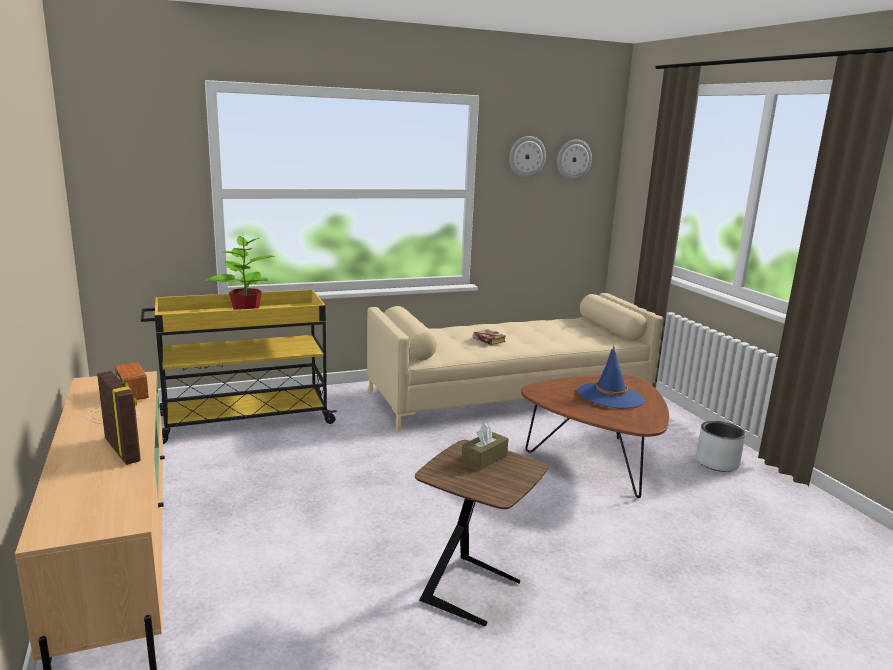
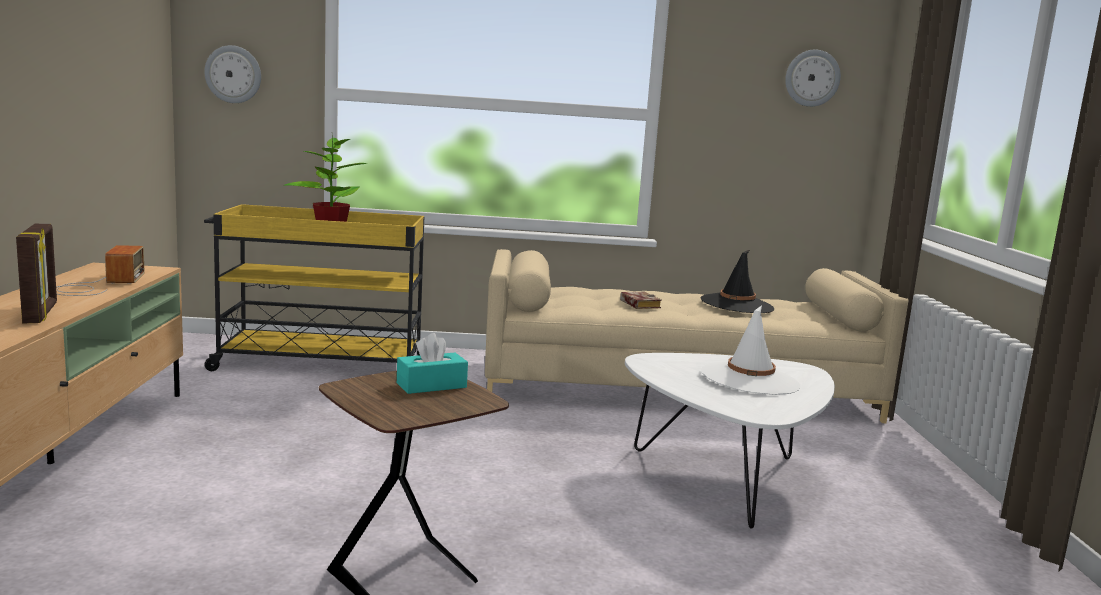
camera: 20 degrees right, 5 degrees down
(484, 459) = (431, 385): brown tissue box -> turquoise tissue box
(527, 156) = (739, 70): wall clock -> wall clock (233, 74)
(546, 329) = (737, 305): none -> black hat
(595, 462) = (725, 478): brown coffee table -> white coffee table
(610, 396) = (750, 379): blue hat -> white hat
(717, 463) = (925, 513): grey planter -> none

